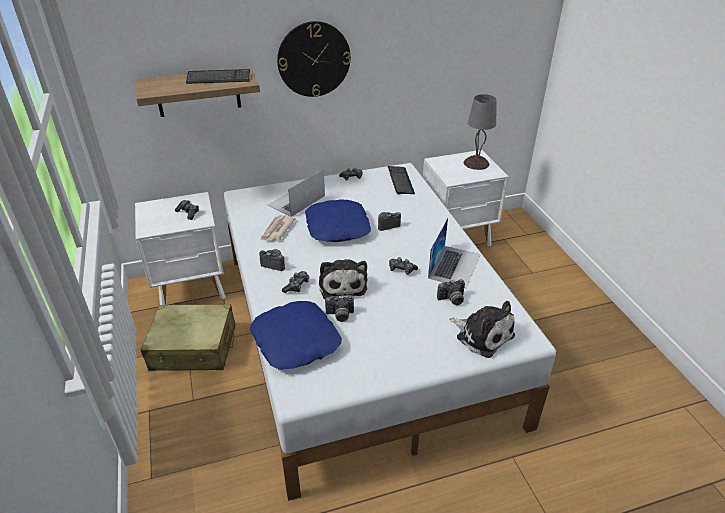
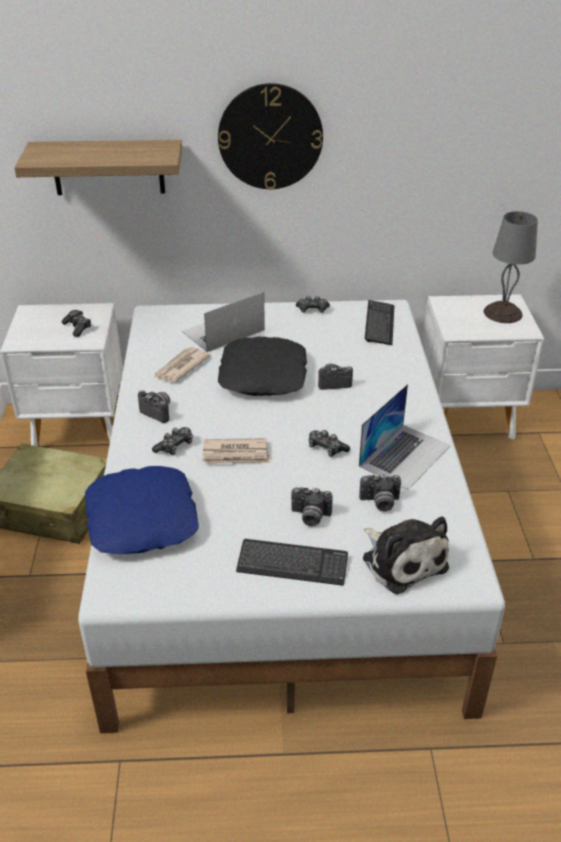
camera: 15 degrees right, 0 degrees up
(218, 78) = (130, 151): keyboard -> keyboard (292, 564)
(338, 227) = (264, 376): blue pillow -> black pillow
(340, 316) = (214, 496): camera -> camera (310, 517)
(342, 284) = (236, 454): plush toy -> newspaper

